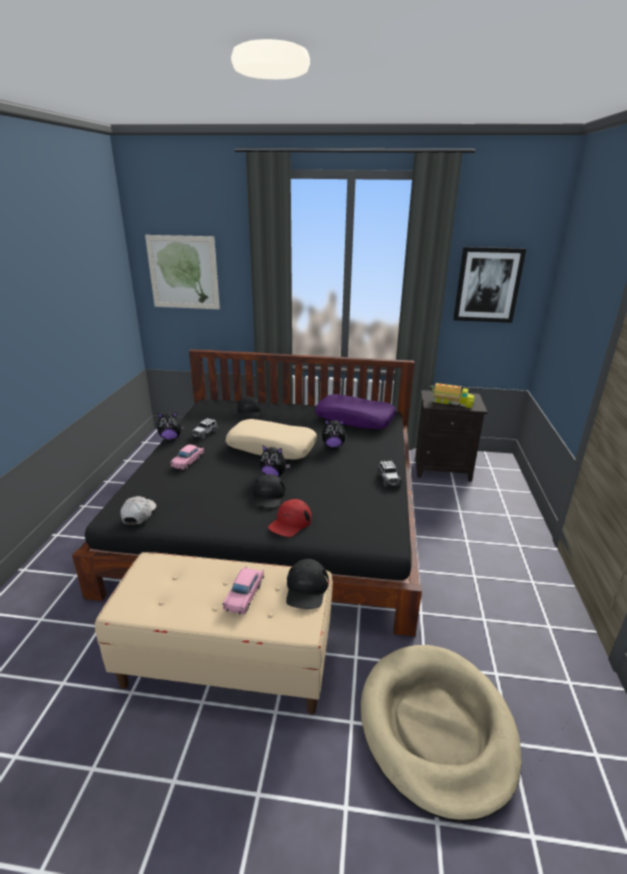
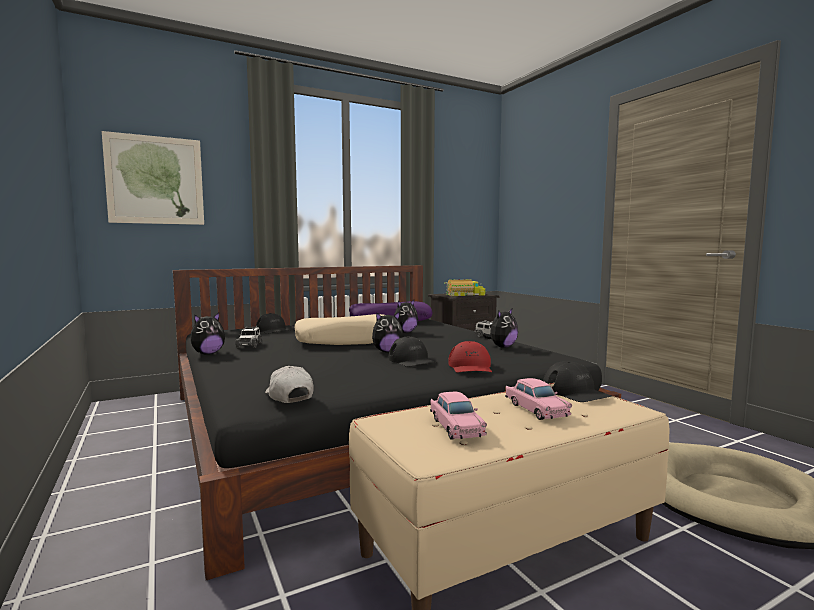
camera: 35 degrees left, 20 degrees down
(188, 461) = (269, 360): pink toy car -> pink toy car (456, 426)
(369, 499) = (502, 347): none -> plush toy
(487, 285) = (459, 200): picture -> none

